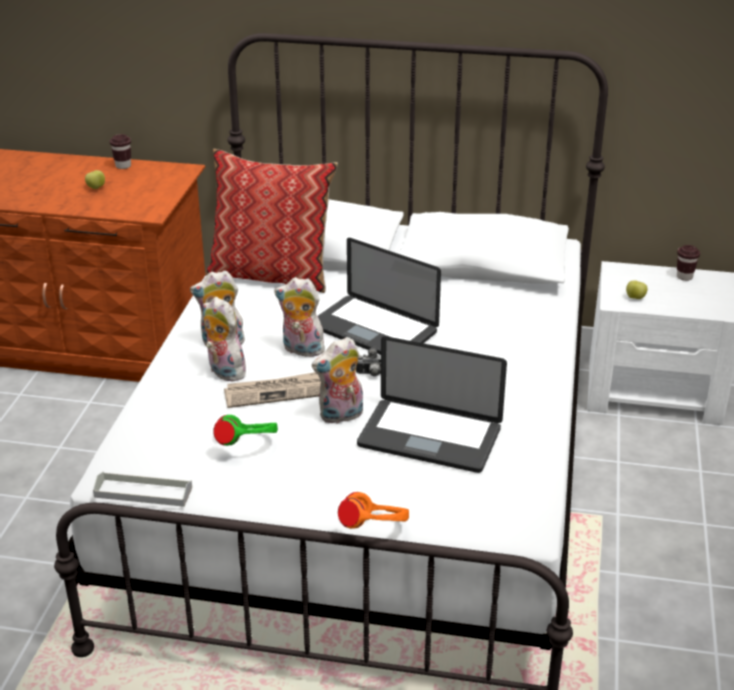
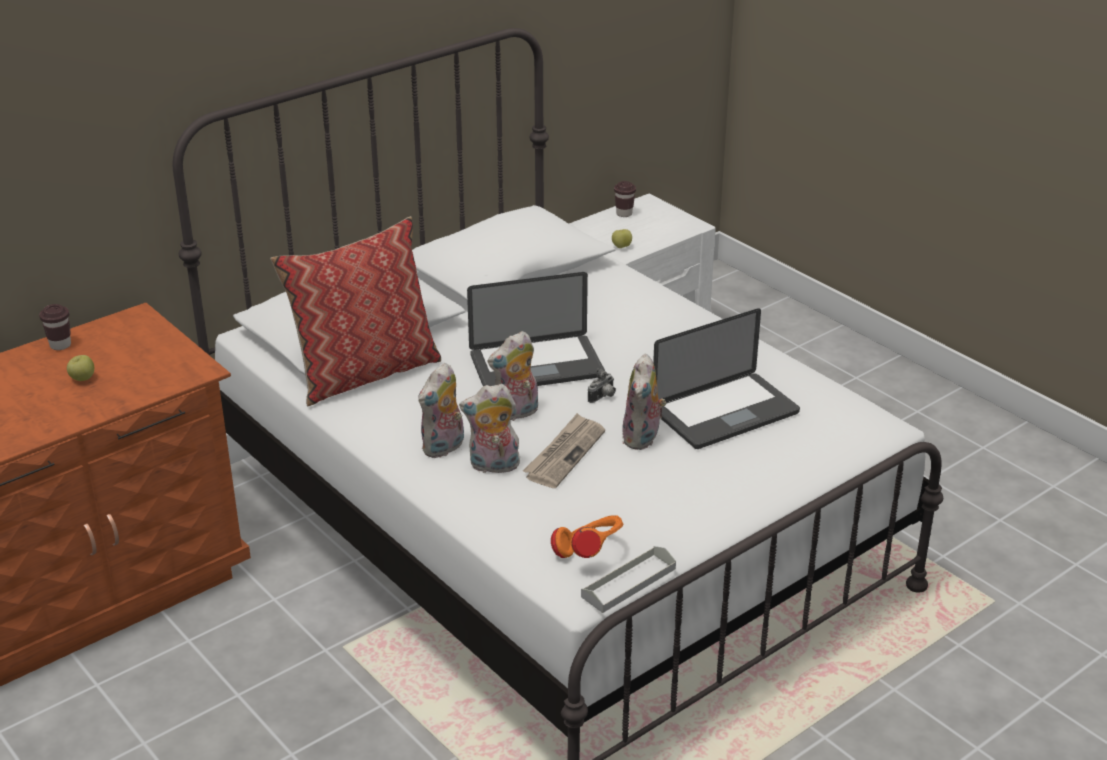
camera: 50 degrees left, 0 degrees up
(247, 447) = (626, 503): green headphones -> none
(374, 530) = (812, 492): orange headphones -> orange headphones (589, 553)

